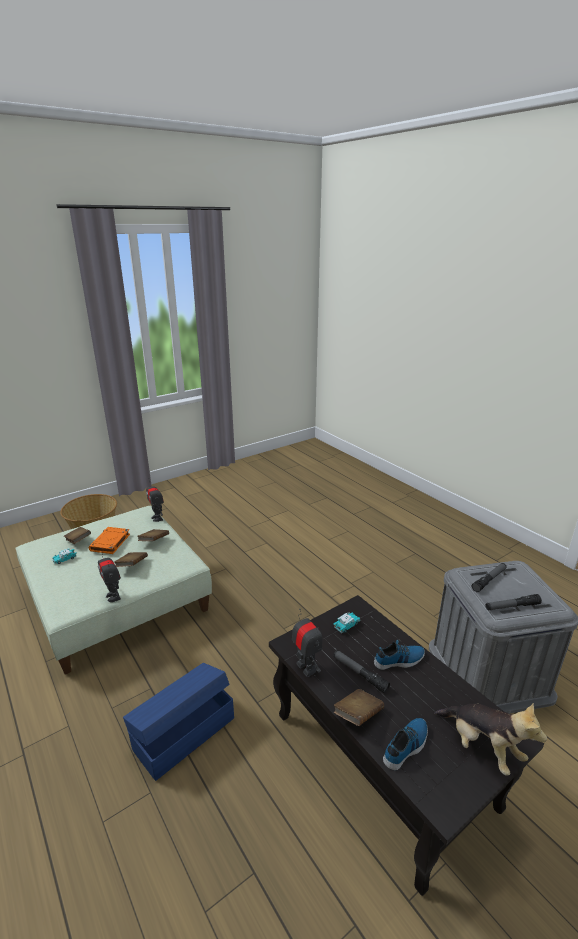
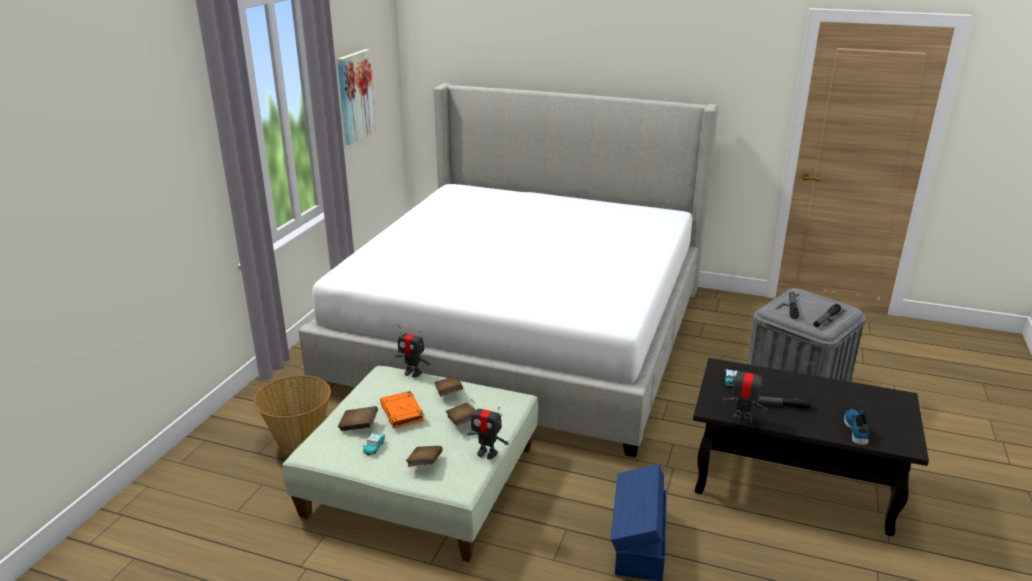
camera: 35 degrees left, 0 degrees up
(258, 315) = (355, 96): none -> picture
(311, 521) = (523, 333): none -> bed
(358, 715) = (810, 428): brown book -> brown book (425, 464)
(399, 660) = (792, 386): shoe -> none
(482, 747) = (892, 410): plush toy -> none

